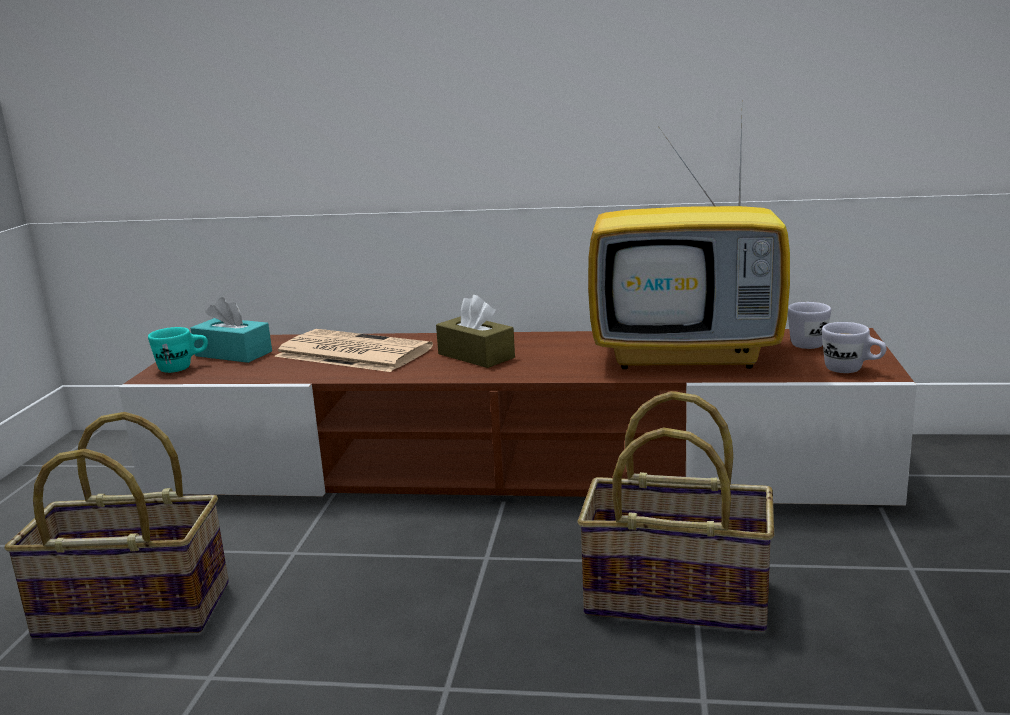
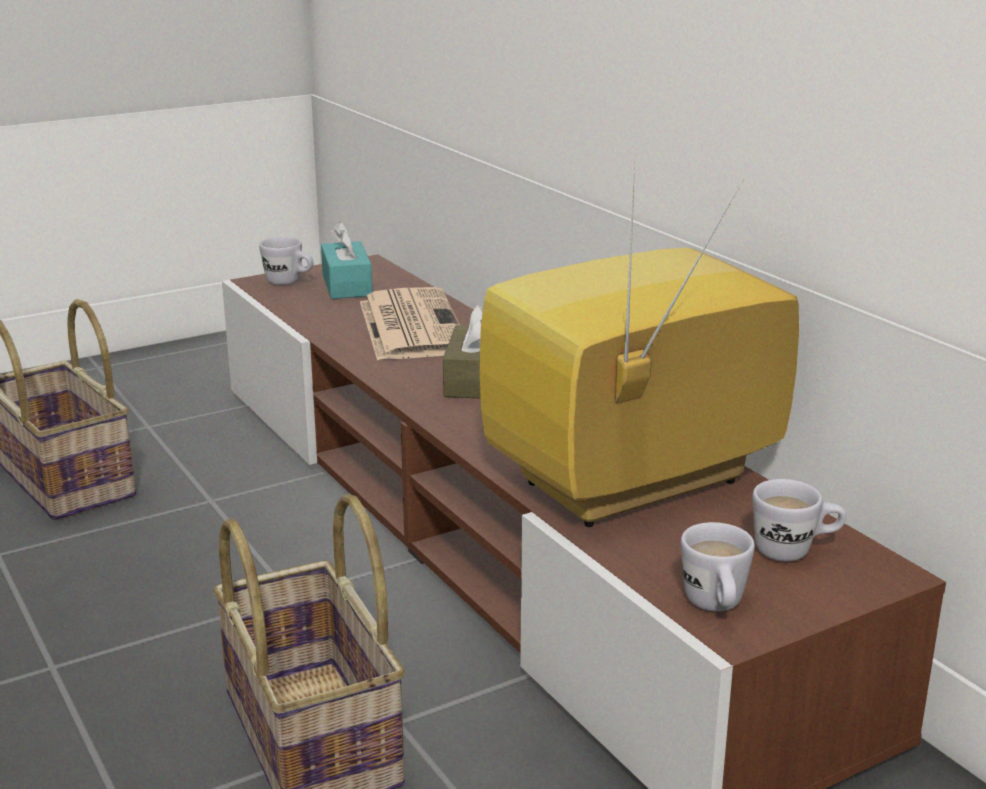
camera: 50 degrees right, 5 degrees up
(183, 367) = (289, 282): turquoise mug -> white mug
(689, 355) = (630, 486): television -> television turned 90 degrees clockwise

